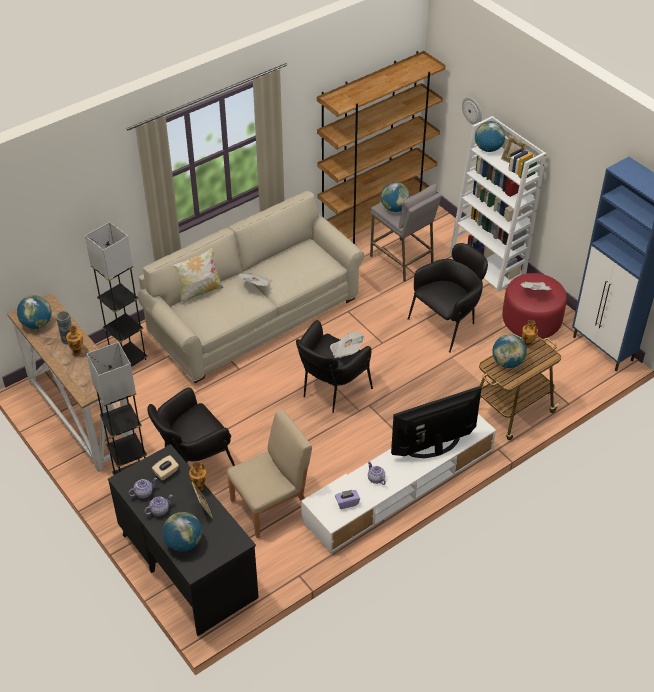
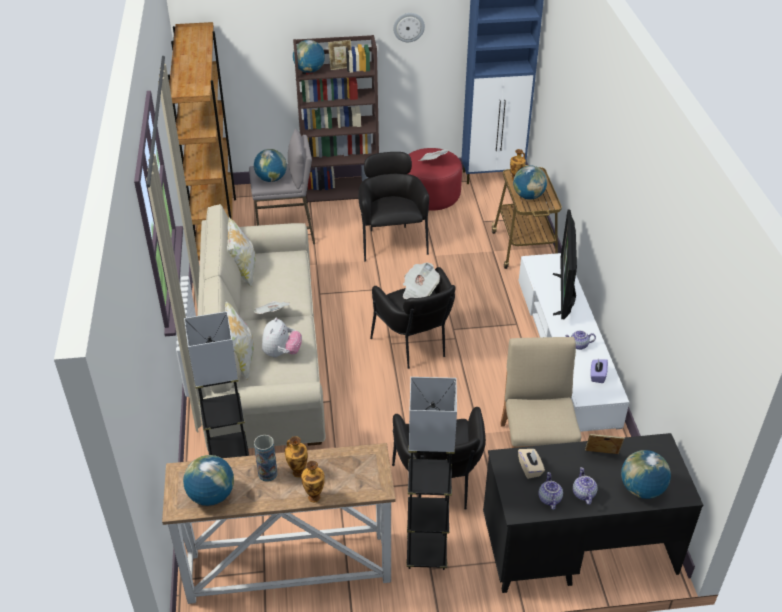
camera: 60 degrees left, 5 degrees down
(199, 487) = (568, 448): vase -> vase (314, 496)
(220, 308) = (282, 353): none -> plush toy
(290, 249) = (243, 271): none -> pillow
(472, 110) = (260, 52): wall clock -> wall clock (408, 27)
(488, 265) = (341, 190): white bookcase -> brown bookcase

